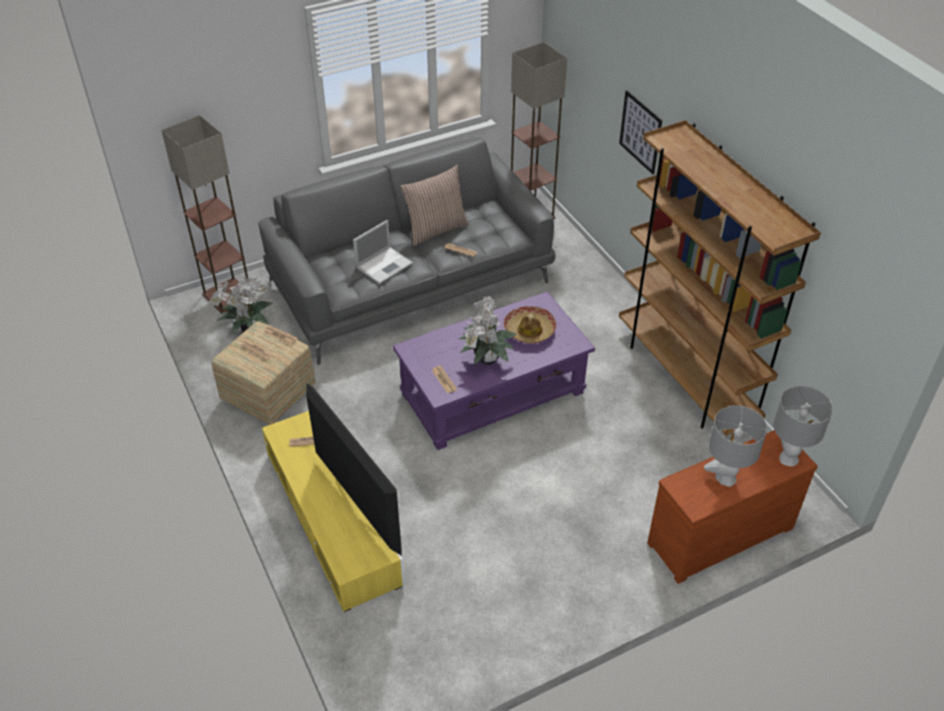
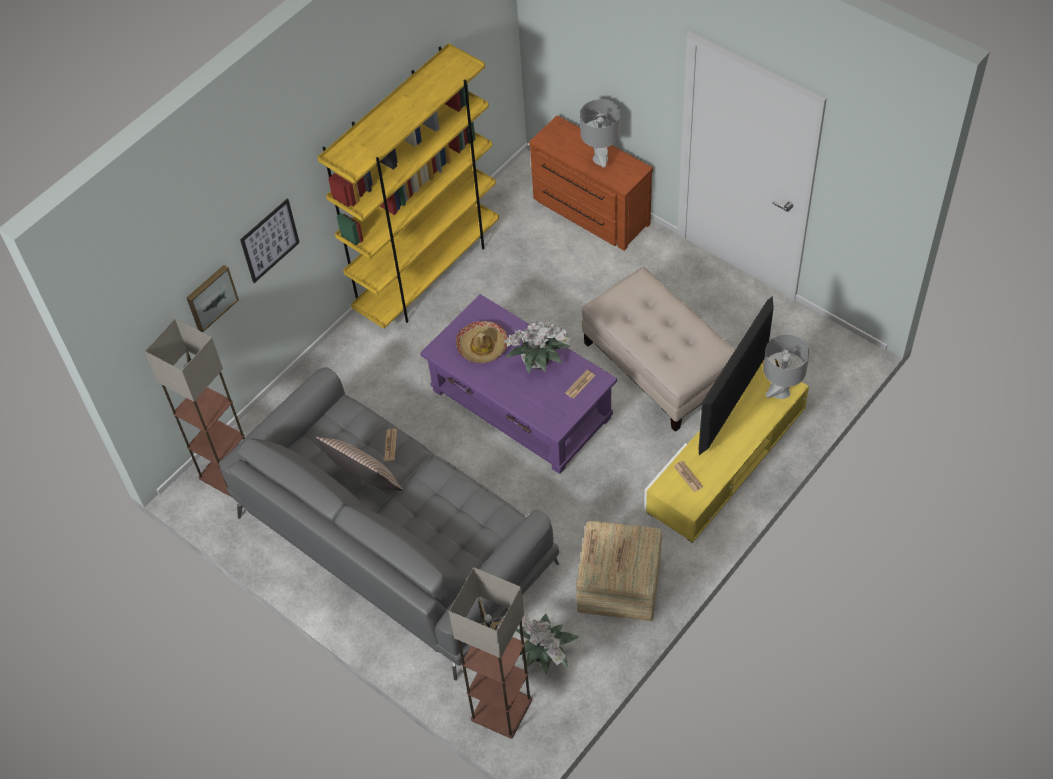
camera: 110 degrees left, 10 degrees up
(385, 265) = (446, 500): laptop -> none
(475, 511) = (659, 365): none -> beige ottoman
(598, 99) = (210, 297): none -> picture
(686, 378) = (428, 273): brown bookcase -> yellow bookcase
(788, 458) = (559, 131): grey table lamp -> grey table lamp (781, 392)

